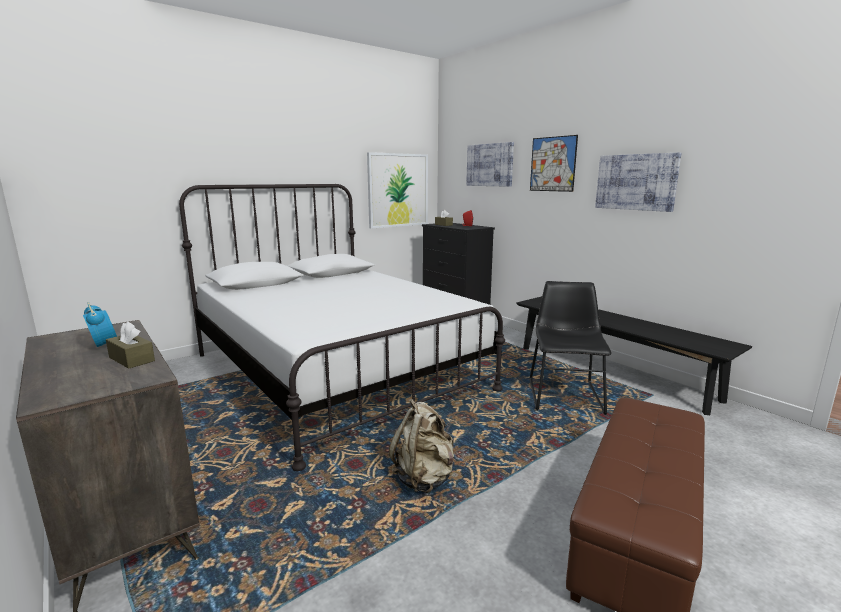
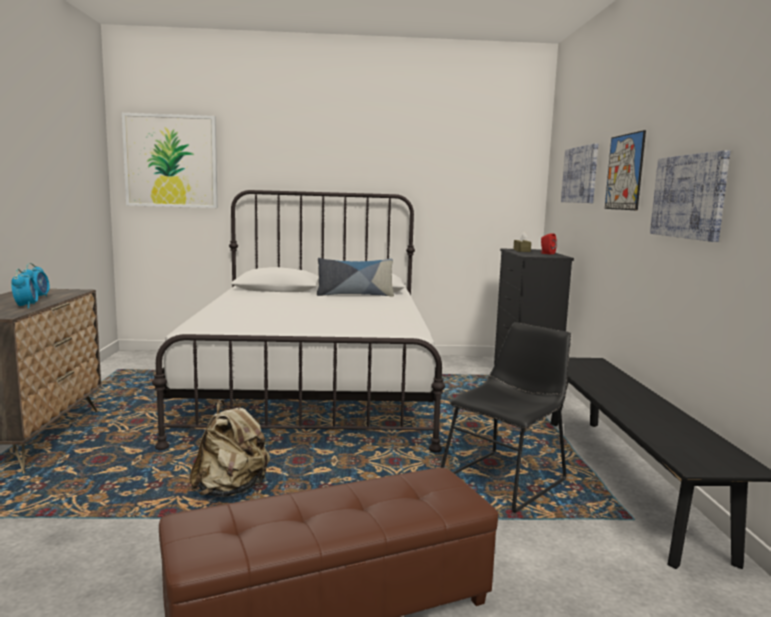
camera: 35 degrees right, 5 degrees down
(132, 359) = (26, 306): brown tissue box -> alarm clock
(339, 278) = (355, 295): none -> pillow
(398, 190) = (482, 205): picture -> picture (171, 161)

